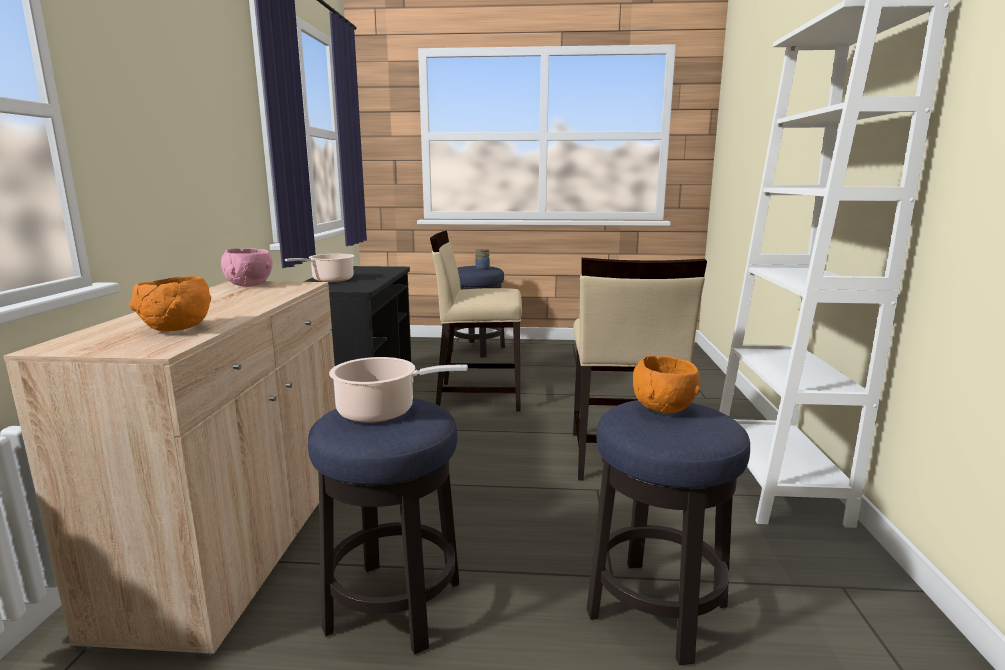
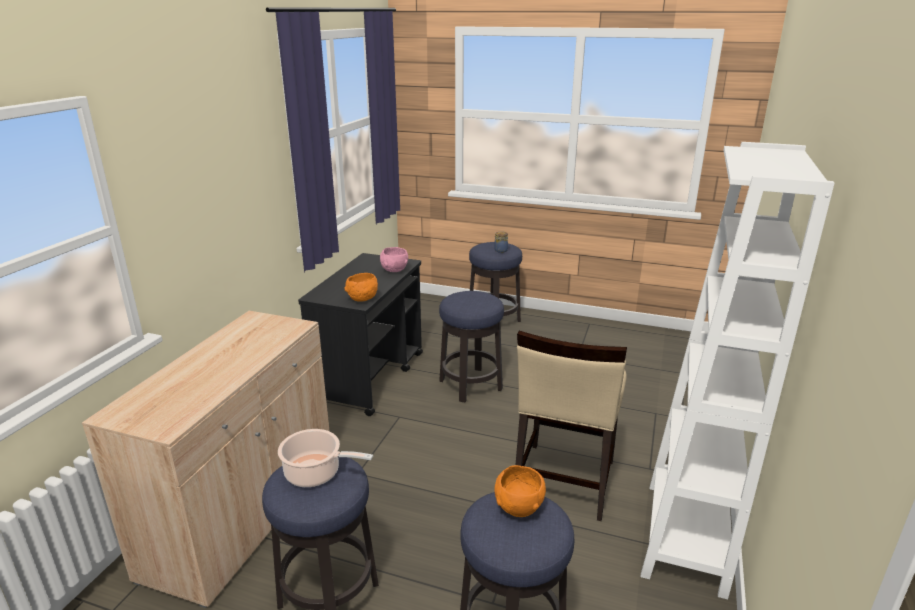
camera: 15 degrees right, 10 degrees up
(178, 329) = (187, 398): orange bowl -> orange bowl (363, 299)
(249, 285) = (258, 323): pink bowl -> pink bowl (394, 270)
(330, 280) = (343, 283): cooking pot -> none
(478, 396) = (470, 385): beige chair -> stool

